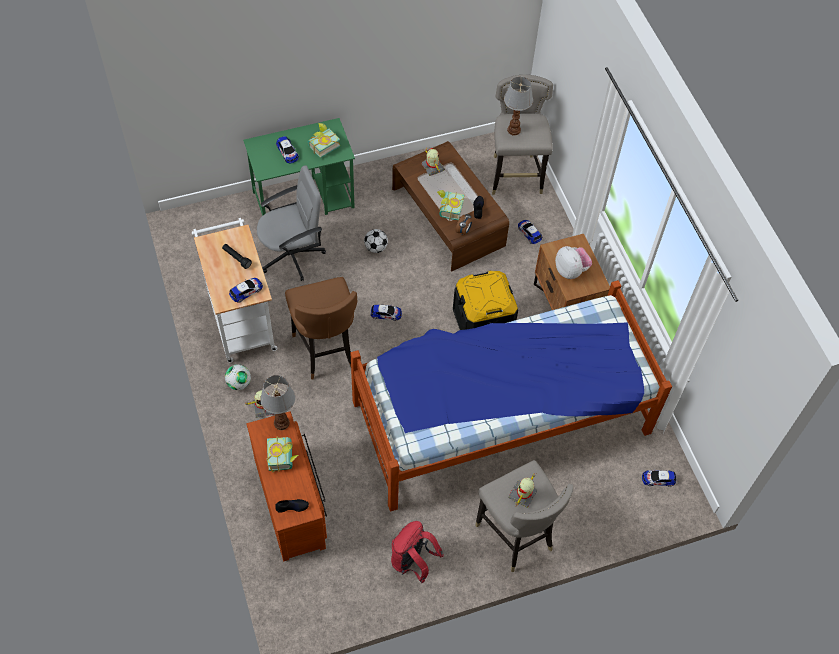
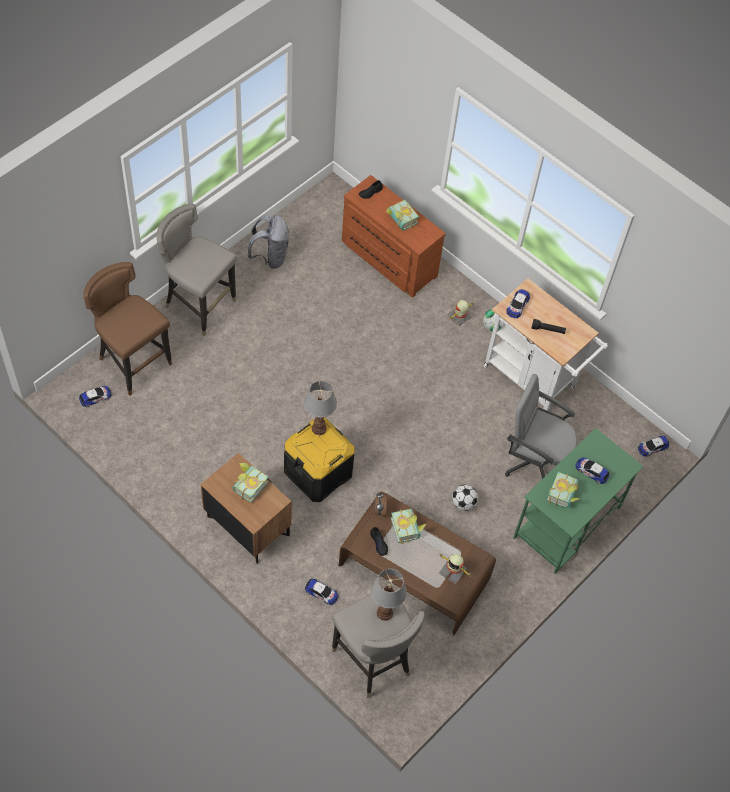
camera: 150 degrees right, 0 degrees up
(281, 422) = (419, 243): table lamp -> table lamp (319, 429)
(292, 254) = (535, 460): grey office chair -> grey office chair turned 75 degrees clockwise
(325, 351) = (442, 383): brown stool -> brown stool (133, 363)
(386, 314) = (411, 441): toy car -> toy car (652, 447)
(413, 562) = (270, 257): red backpack -> grey backpack
(500, 416) = (258, 393): bed -> none
(523, 495) = (198, 259): toy robot -> none
(571, 271) = (248, 485): plush toy -> book

